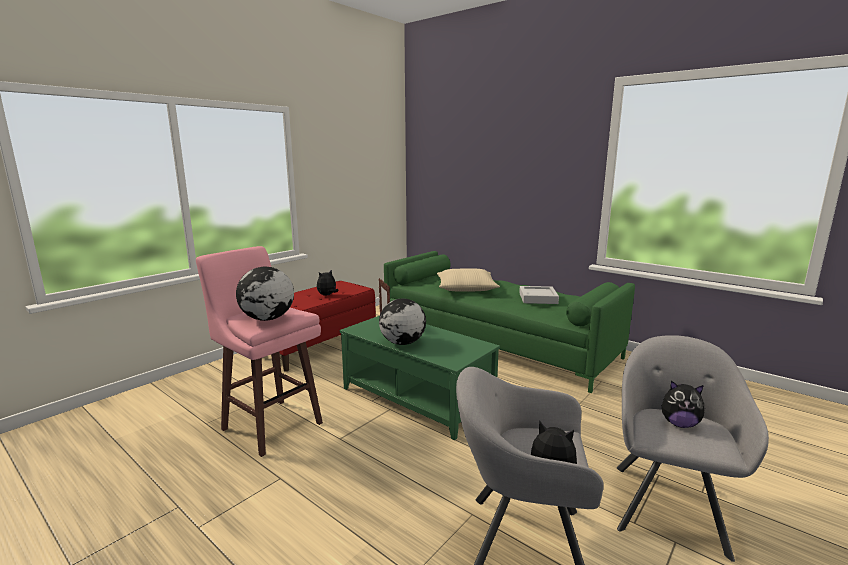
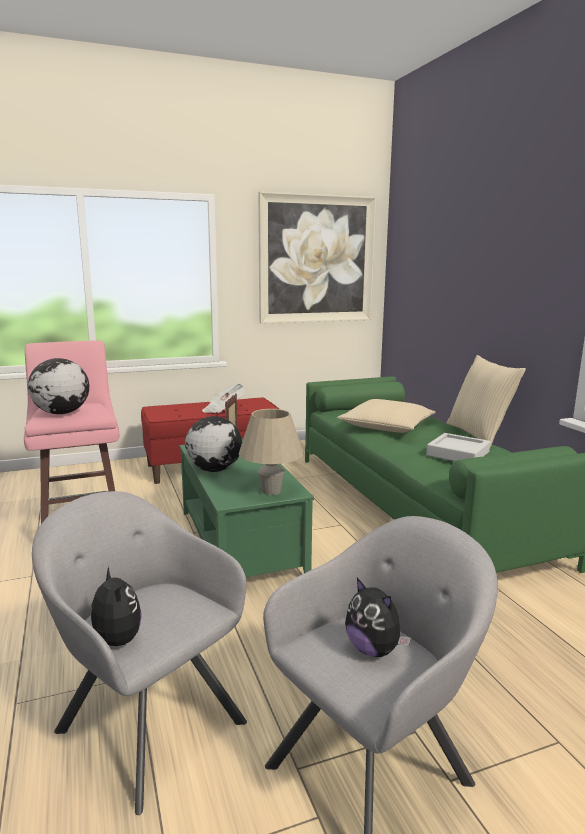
camera: 30 degrees right, 0 degrees up
(327, 295) = (224, 410): plush toy -> newspaper
(363, 162) = (316, 259): none -> picture
(468, 348) = (271, 491): none -> beige table lamp
(528, 284) = (479, 434): none -> beige pillow

